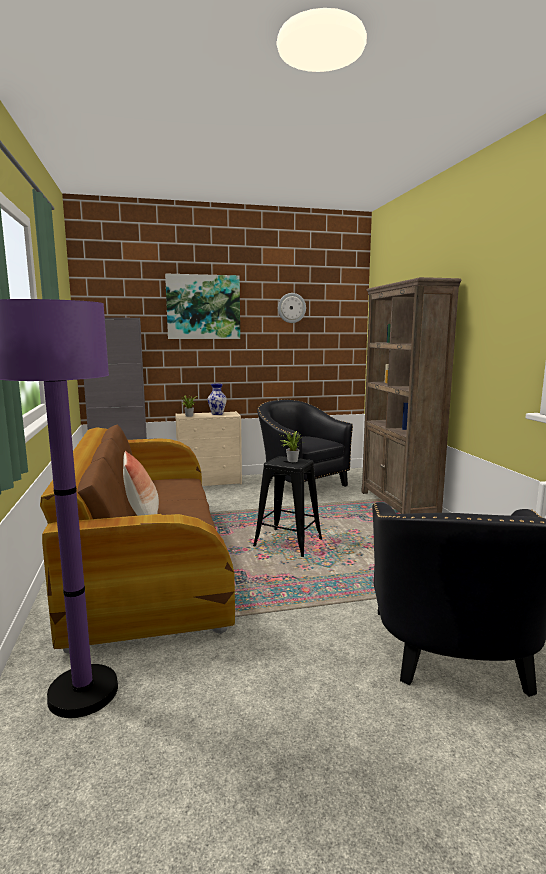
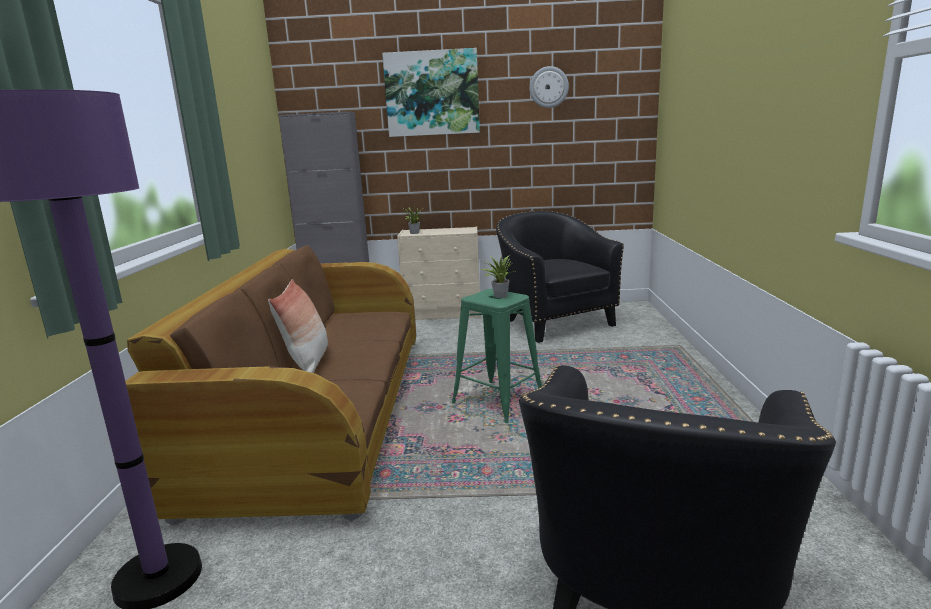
camera: 15 degrees right, 5 degrees up
(217, 414) = (451, 230): vase -> none
(287, 543) = (497, 401): black stool -> green stool
(398, 506) = (674, 357): brown bookcase -> none

